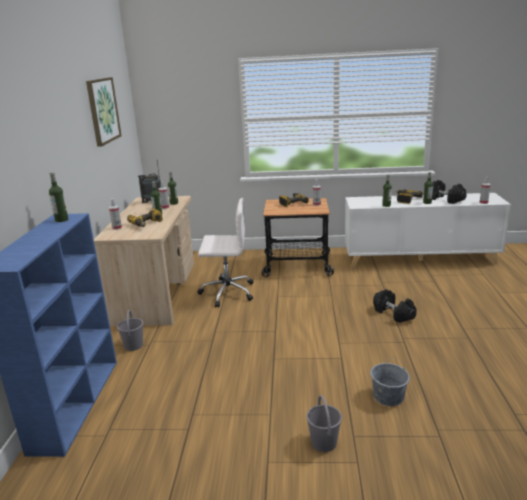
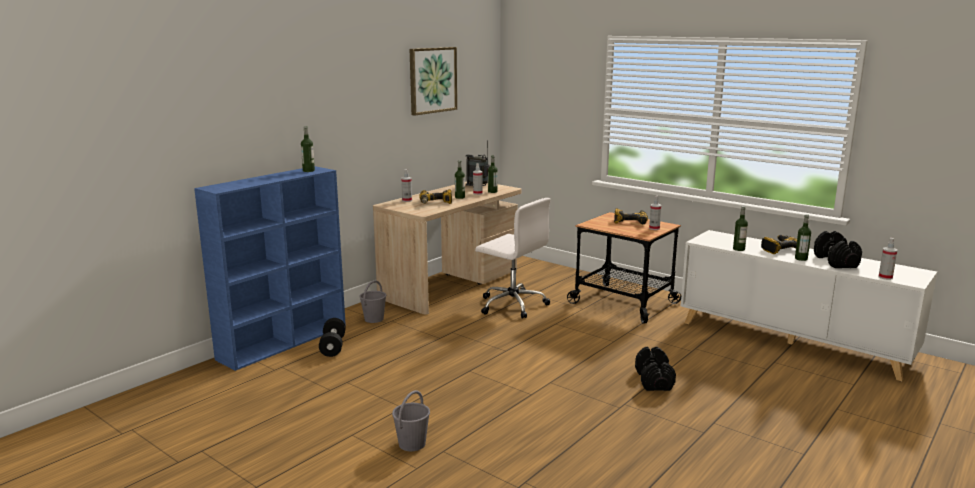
camera: 35 degrees right, 5 degrees down
(132, 386) = (333, 346): none -> black dumbbell
(388, 396) = (523, 440): grey bucket -> none

